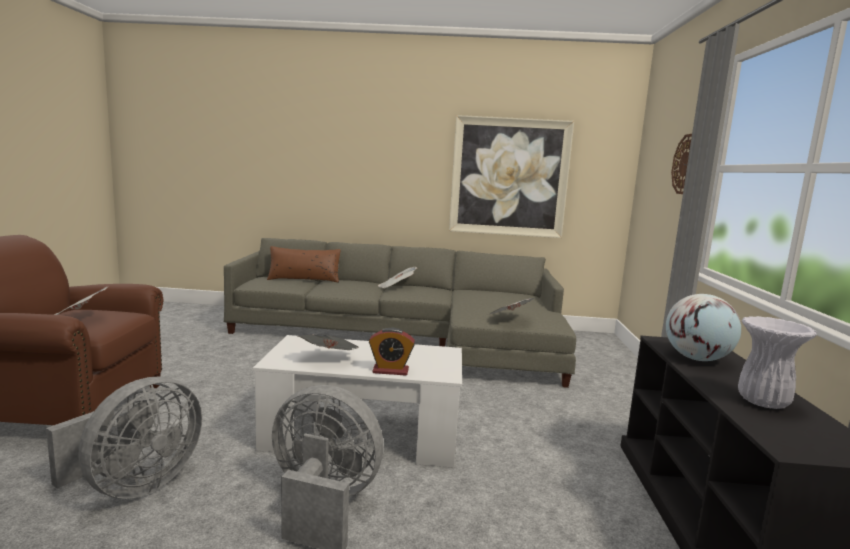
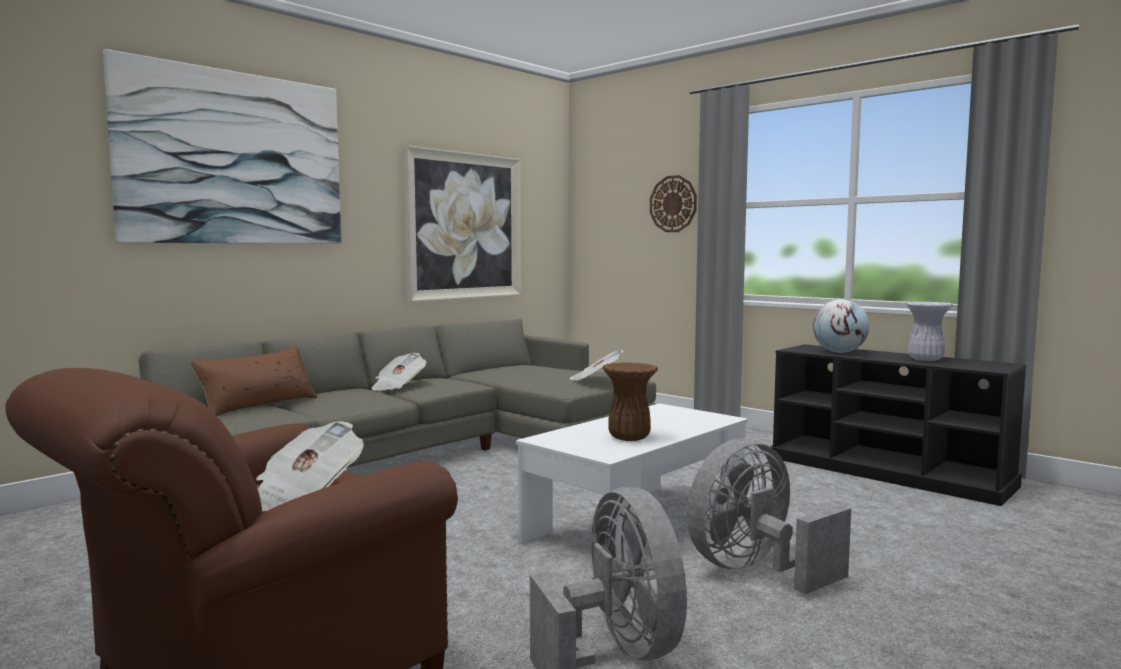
camera: 50 degrees left, 5 degrees down
(330, 359) = (628, 438): newspaper -> brown vase
(332, 130) = (234, 158): none -> picture
(390, 371) = (691, 428): alarm clock -> none

